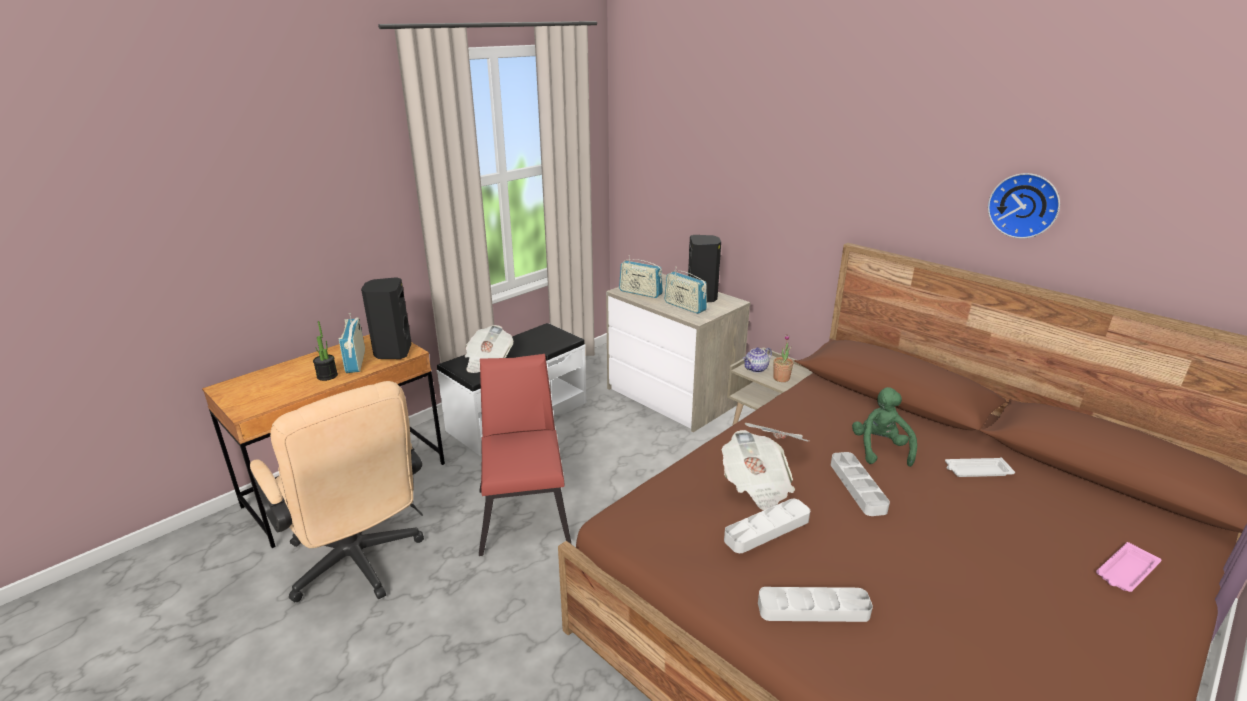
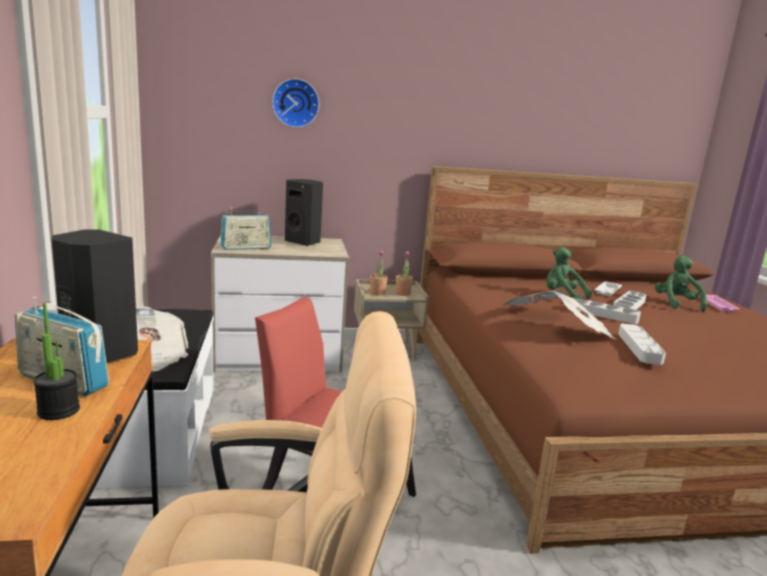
camera: 55 degrees left, 10 degrees down
(685, 306) = (306, 249): radio -> none
(756, 369) = (377, 293): teapot -> potted plant
(813, 609) = (729, 371): grey tray -> grey tray (628, 306)
(1024, 205) = (550, 121): wall clock -> wall clock (295, 103)
(1041, 532) = (676, 304): none -> green plush toy

